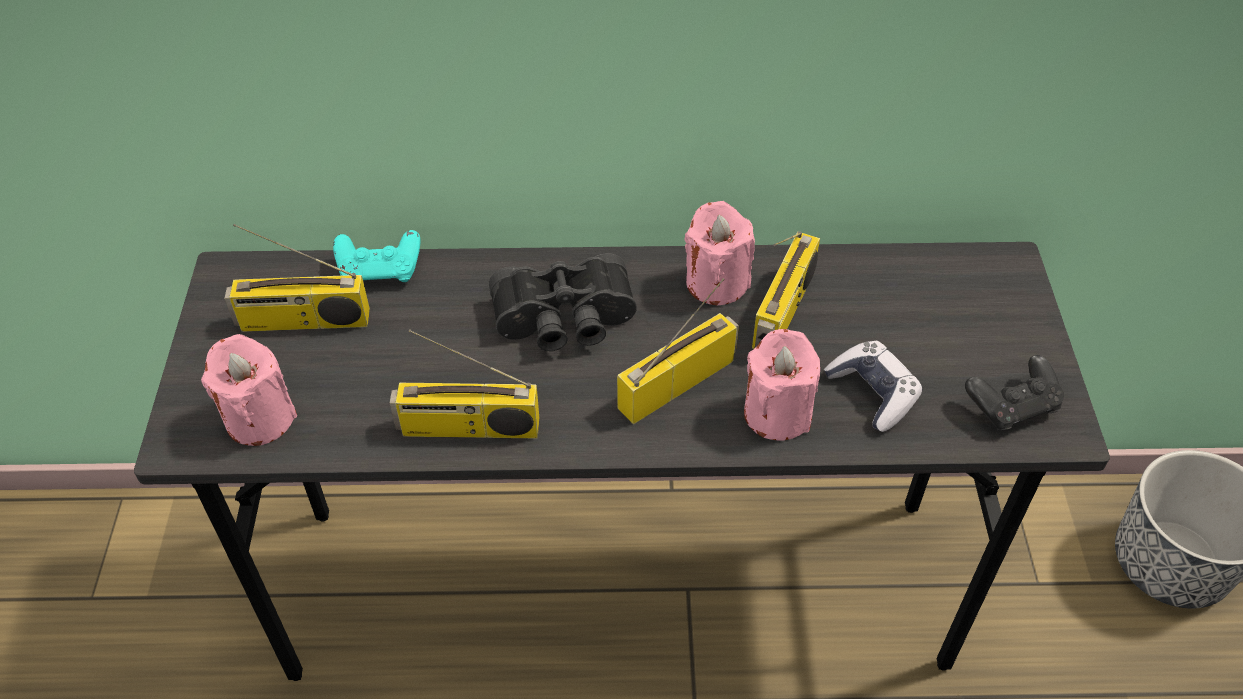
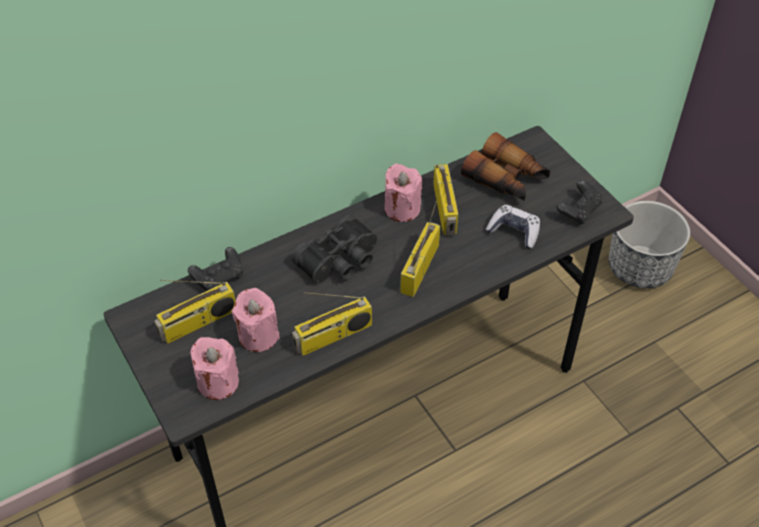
camera: 30 degrees left, 0 degrees up
(380, 271) = (219, 278): turquoise game controller -> black game controller
(777, 413) = (477, 261): pink candle -> pink candle (258, 336)
(919, 306) = (506, 179): none -> binoculars

